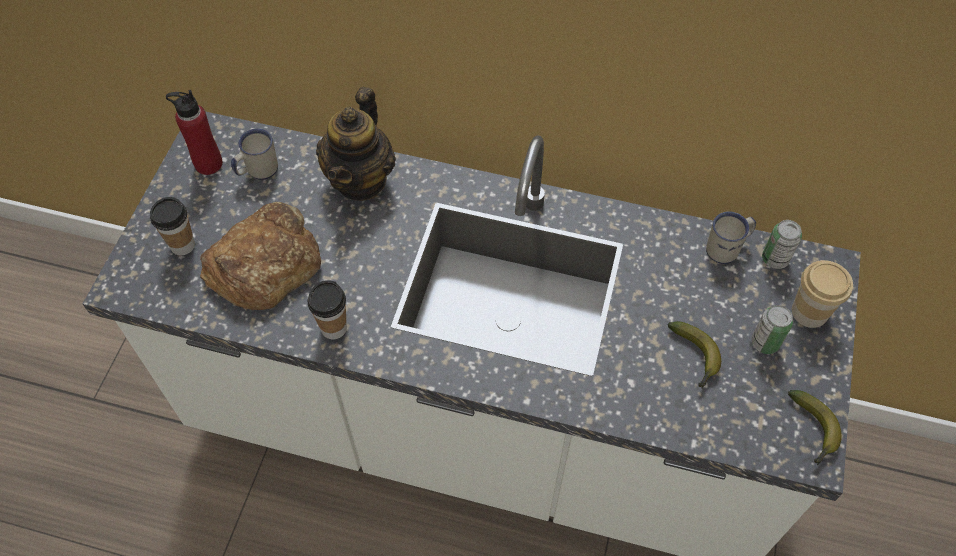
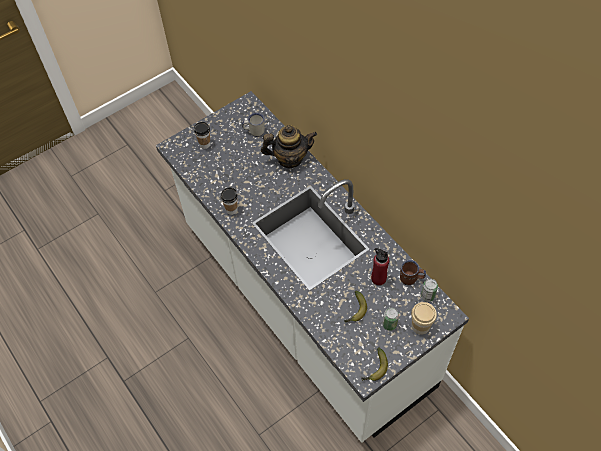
camera: 40 degrees right, 0 degrees up
(208, 164) = (239, 117): red bottle -> red bottle (378, 278)
(265, 263) = (227, 169): bread -> none
(361, 179) = (289, 158): teapot -> teapot turned 150 degrees counterclockwise
(727, 248) = (411, 279): white mug -> brown mug

